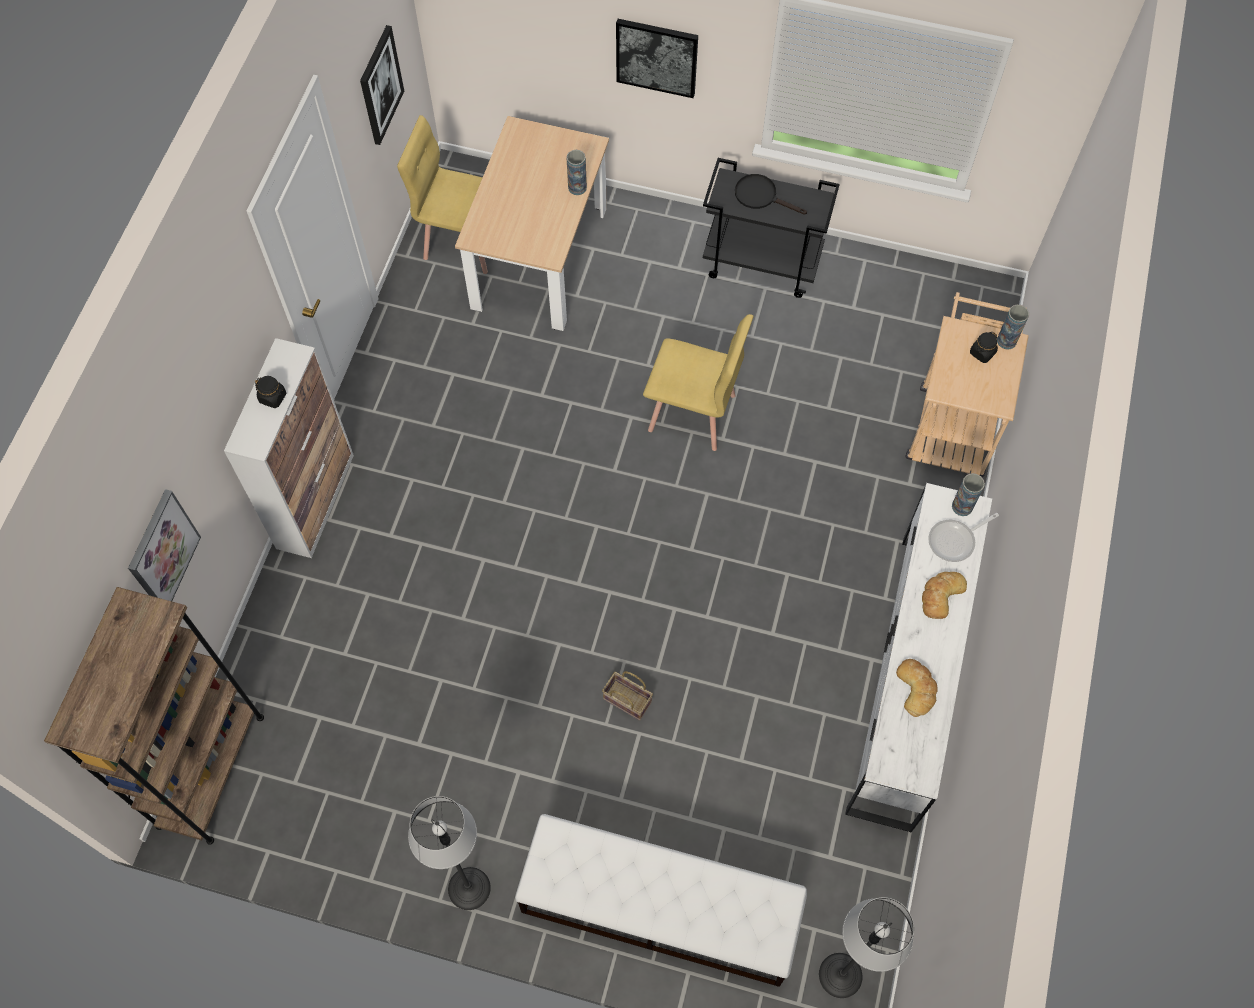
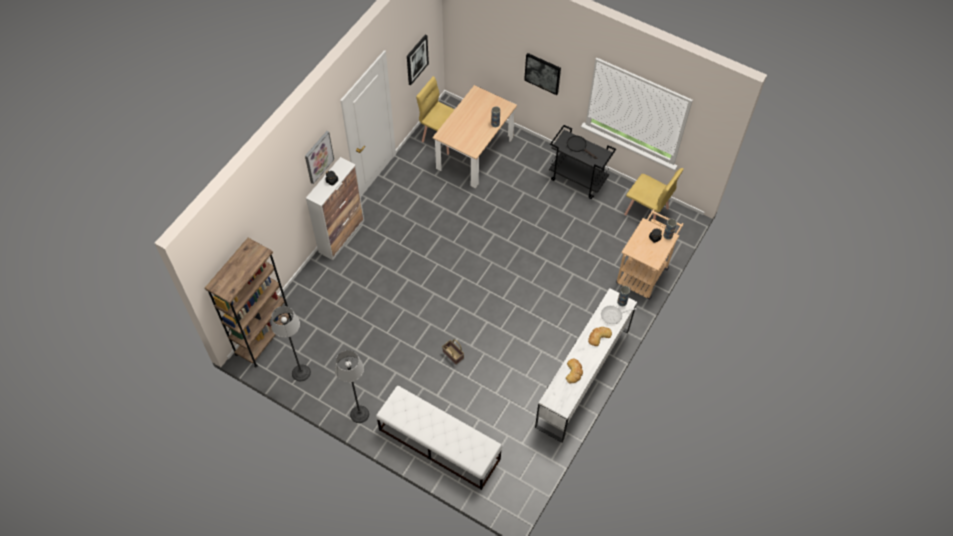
camera: 15 degrees right, 5 degrees down
(162, 551) = (269, 231): picture -> picture (318, 157)
(692, 413) = (523, 239): yellow chair -> yellow chair (646, 212)
(840, 975) = (509, 492): floor lamp -> floor lamp (301, 372)

